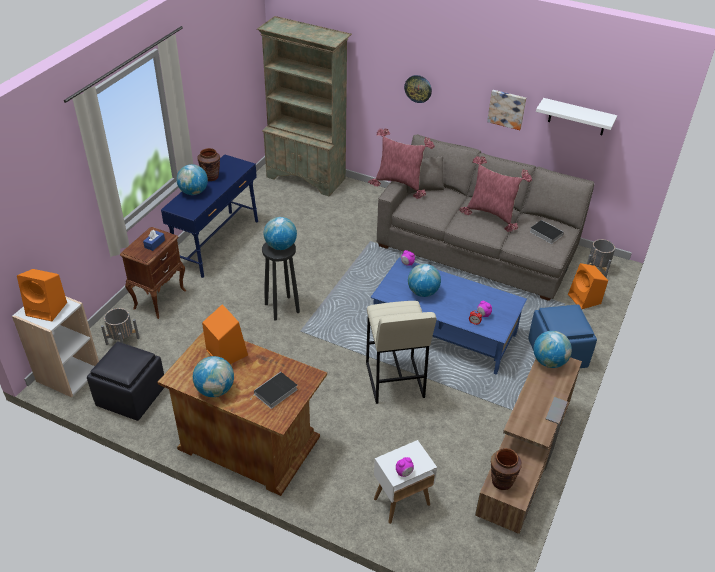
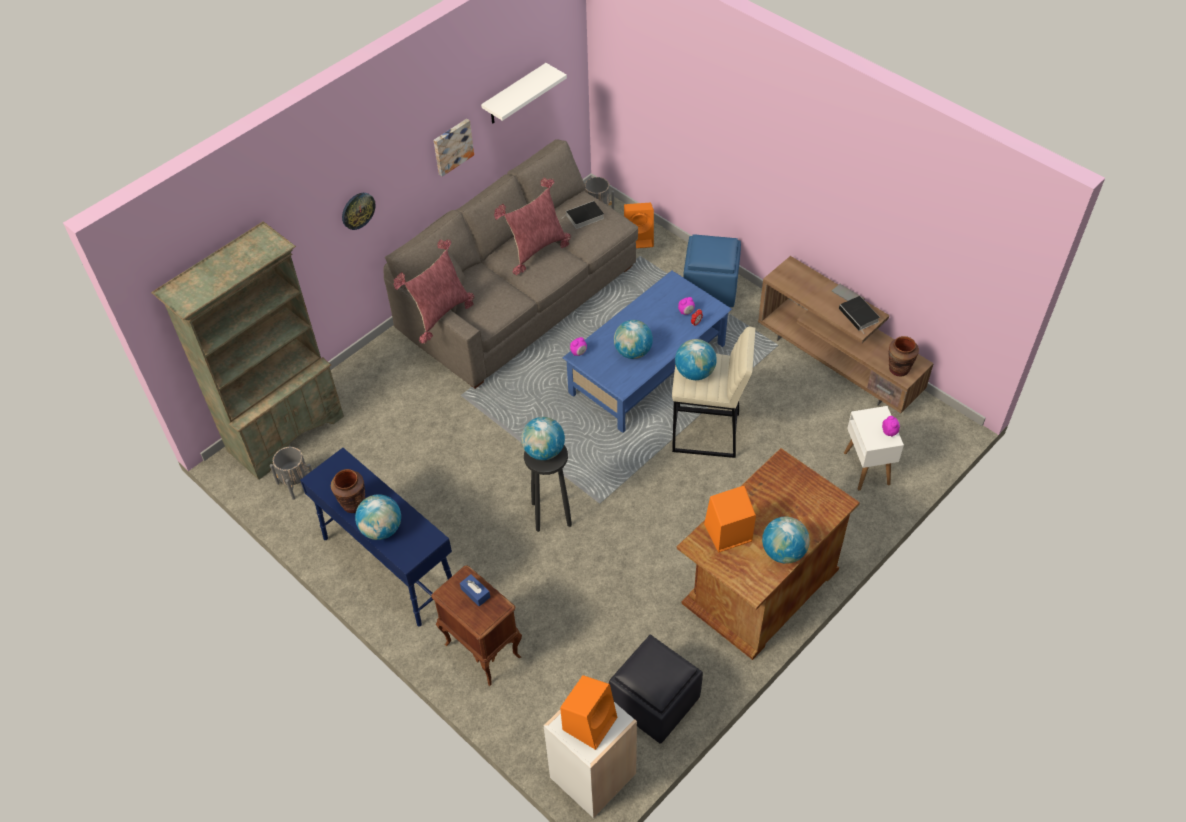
camera: 70 degrees left, 10 degrees up
(122, 341) = (550, 704): grey planter -> grey planter (296, 483)
(275, 393) = (800, 498): book -> book (859, 316)
(549, 362) = (785, 279): globe -> globe (694, 372)

